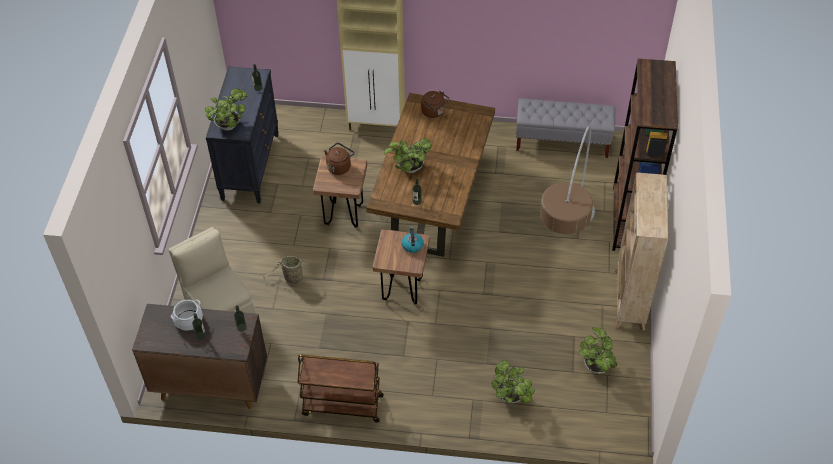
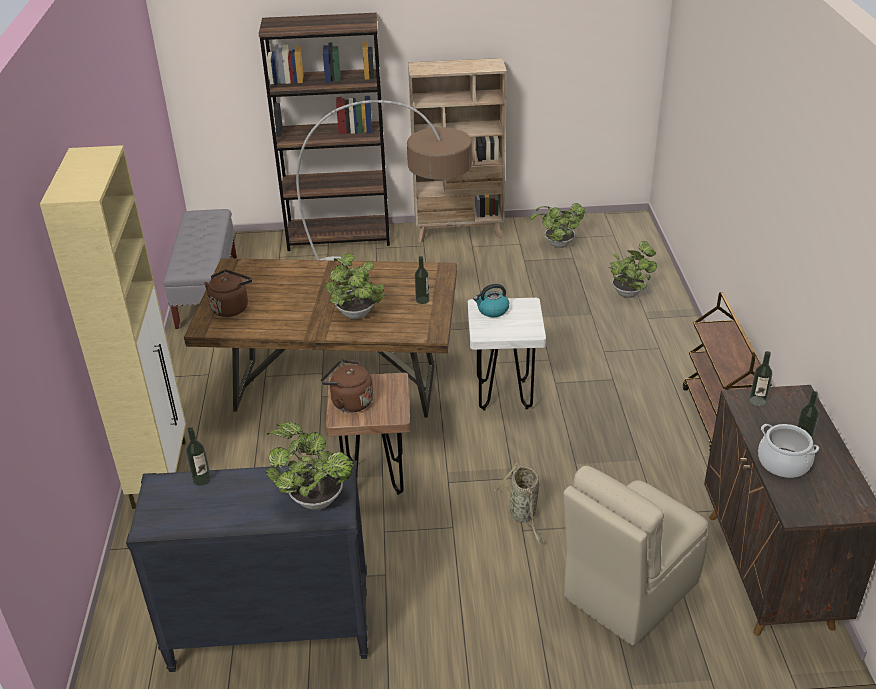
camera: 100 degrees left, 15 degrees down
(402, 290) = (504, 395): brown stool -> white stool

